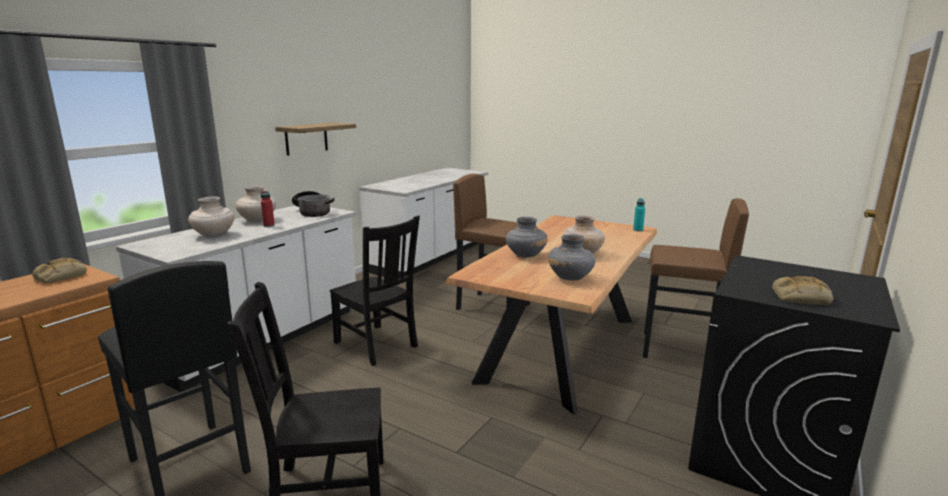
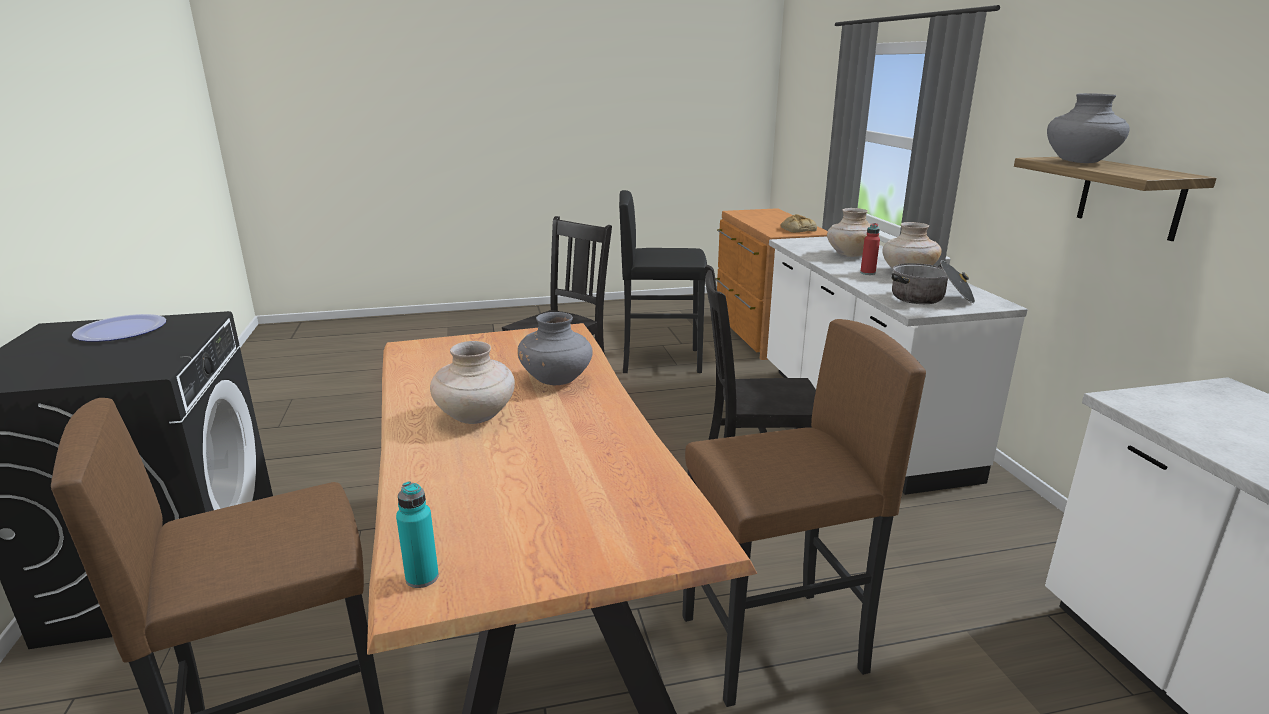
camera: 135 degrees right, 5 degrees up
(570, 277) = (444, 365): grey vase -> grey vase (1080, 161)
(800, 297) = (121, 330): bread -> plate

